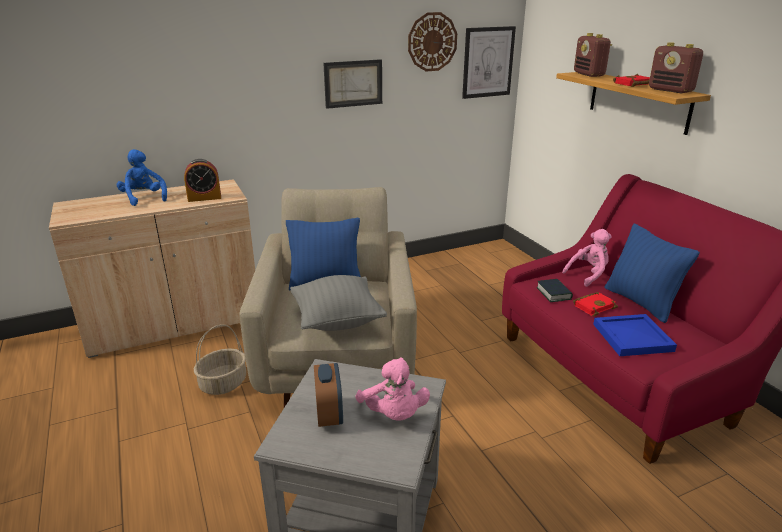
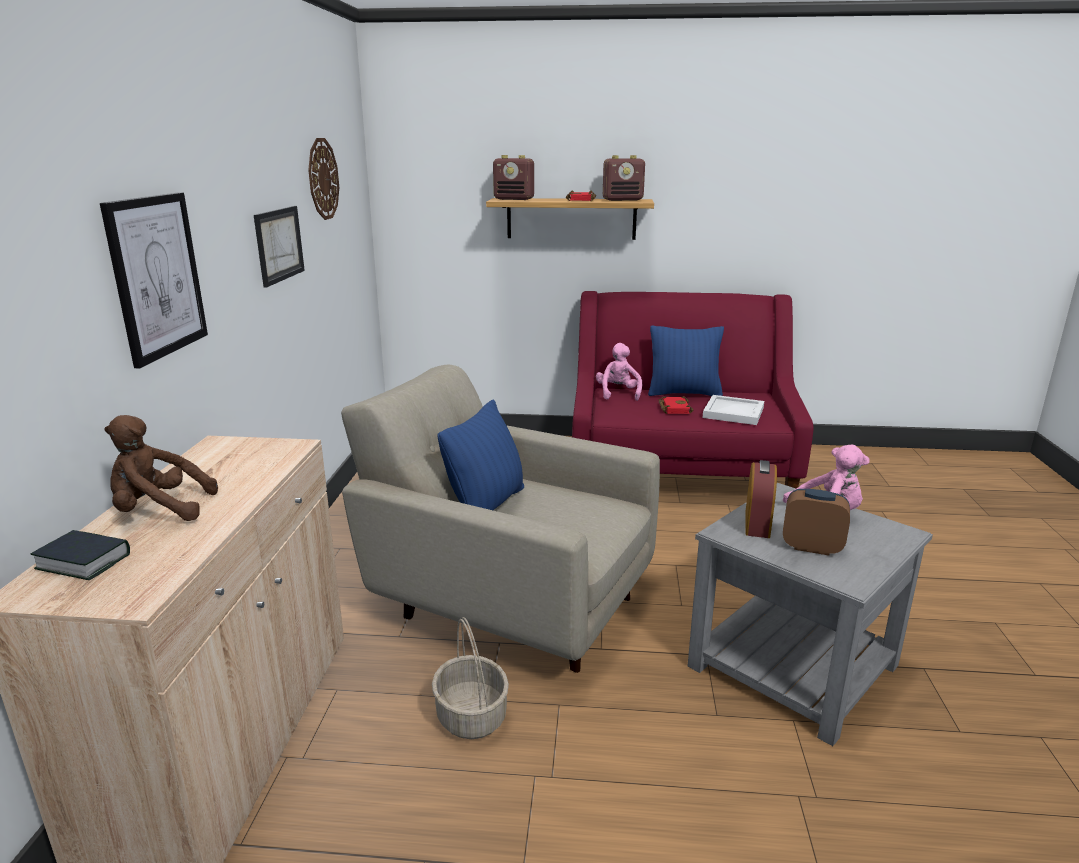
camera: 60 degrees left, 5 degrees down
(144, 198) = (159, 510): blue plush toy -> brown plush toy
(204, 198) = (260, 464): alarm clock -> alarm clock (757, 523)
(337, 320) = (587, 518): grey pillow -> none
(488, 62) = (356, 204): picture -> picture (156, 276)
(553, 293) = (637, 414): book -> book (83, 561)
(634, 338) = (734, 412): blue tray -> white tray

